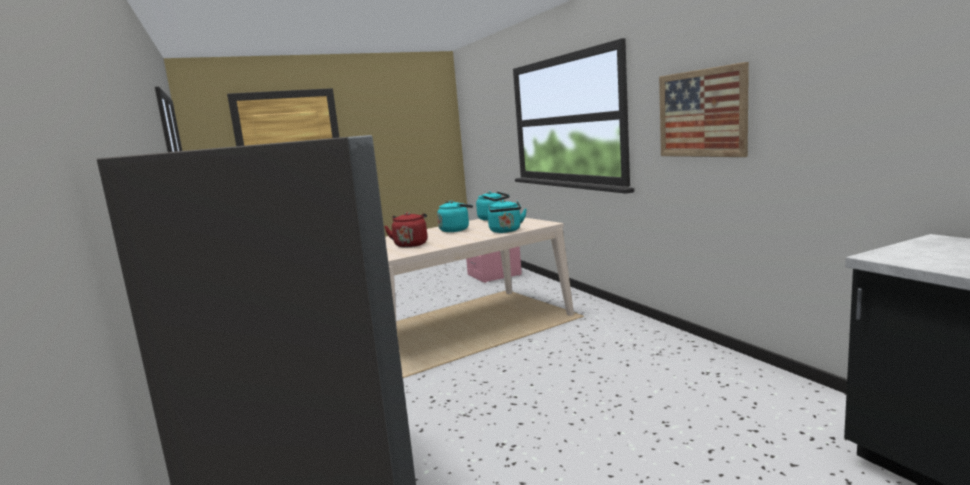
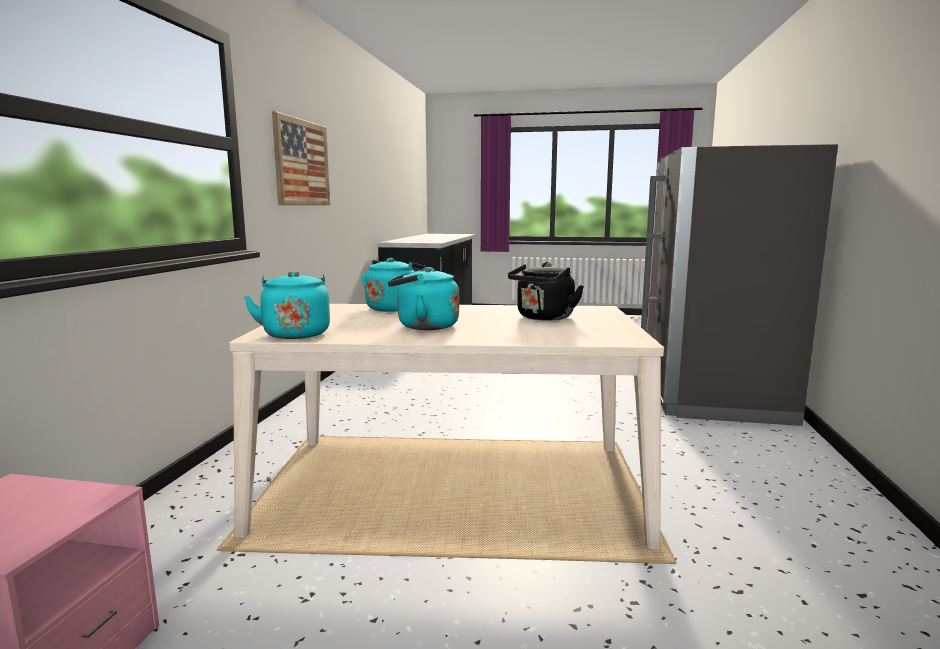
camera: 145 degrees left, 0 degrees up
(411, 244) = (543, 318): red kettle -> black kettle

